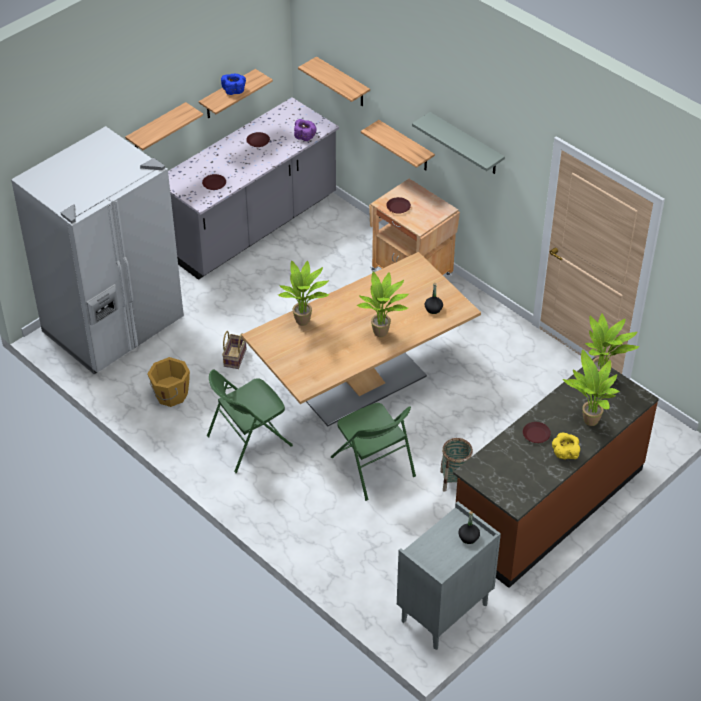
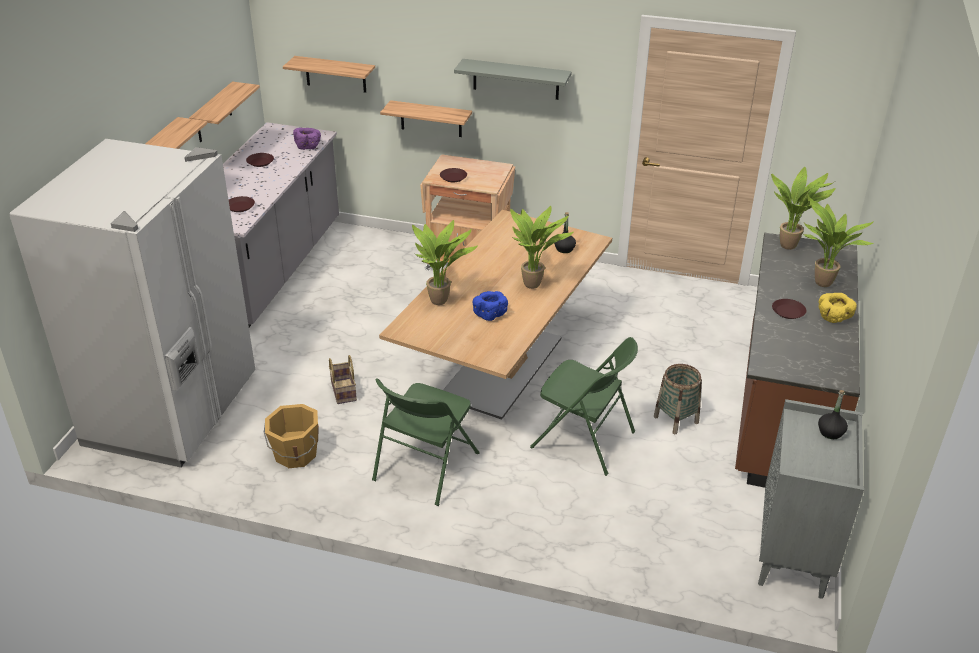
camera: 30 degrees left, 10 degrees down
(234, 90) = (223, 101): blue bowl -> blue bowl (490, 314)

